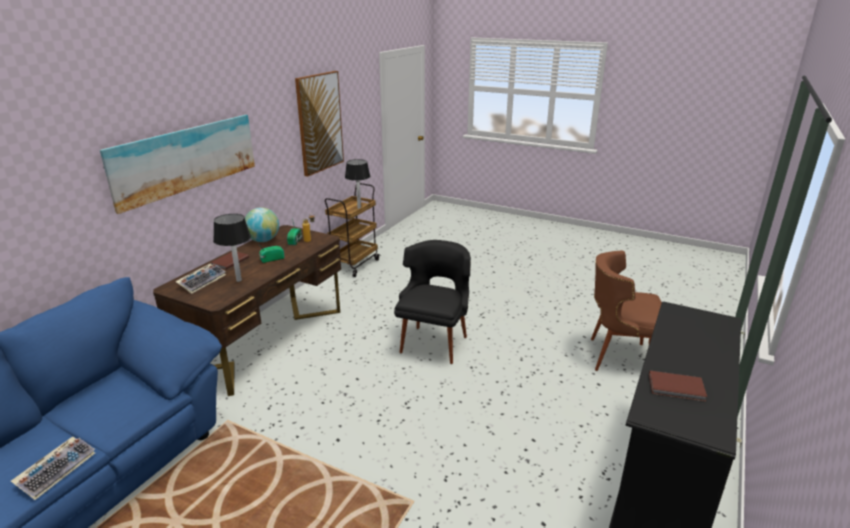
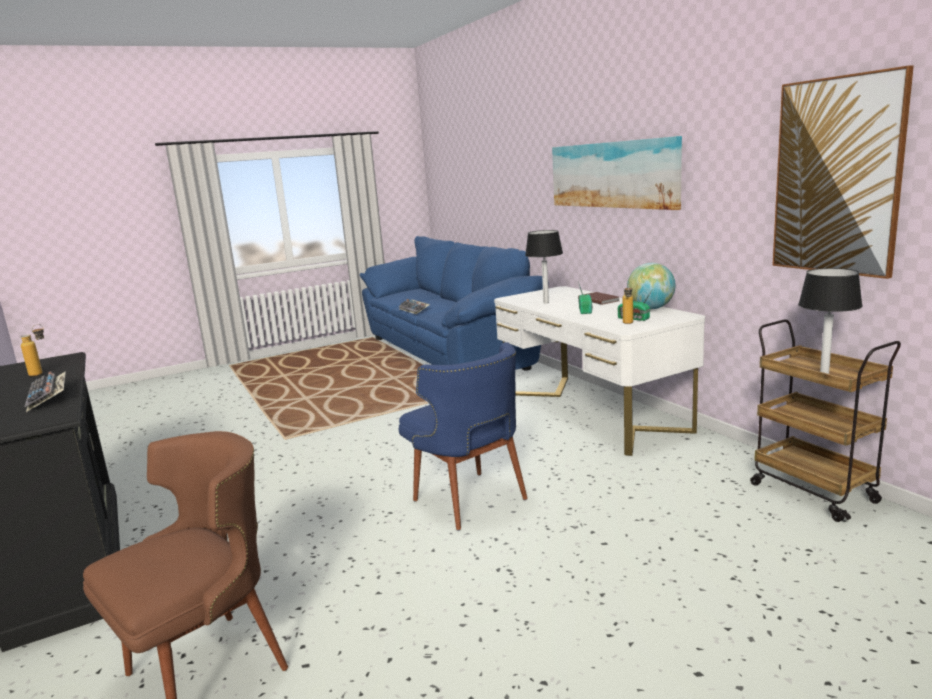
camera: 125 degrees right, 10 degrees down
(202, 281) = (561, 294): keyboard -> keyboard (49, 397)
(266, 340) = (591, 411): brown desk -> white desk
(433, 345) = (469, 500): black chair -> blue chair
(677, 388) = (41, 373): brown book -> bottle

